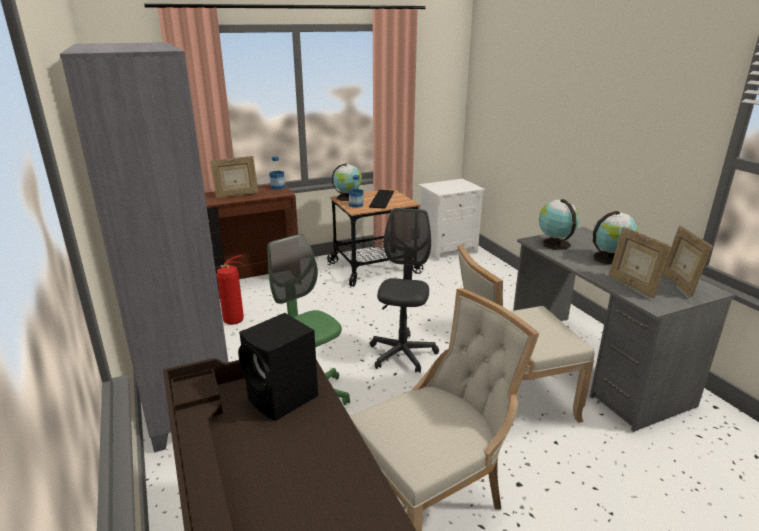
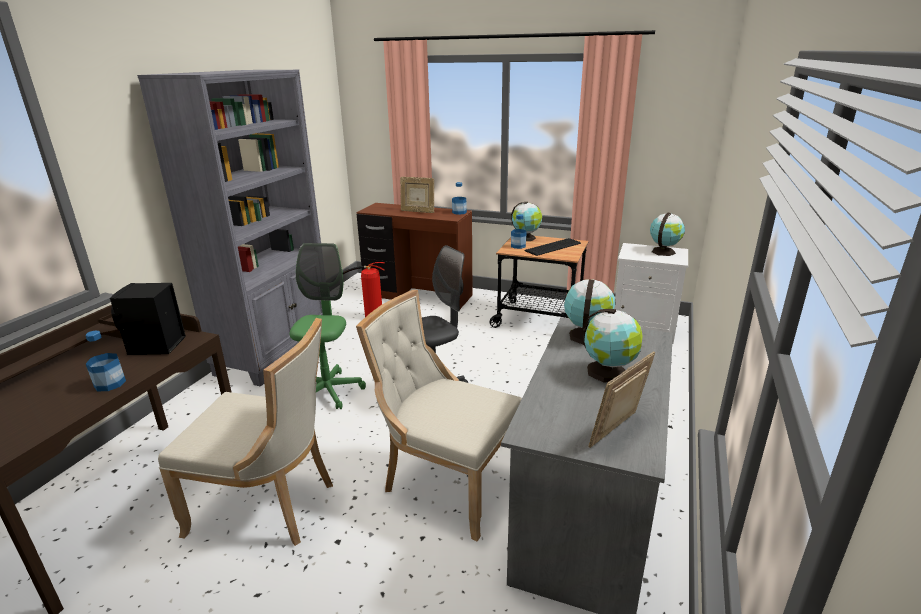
camera: 45 degrees right, 0 degrees up
(333, 448) = (110, 384): none -> bottle
(454, 183) = (663, 251): none -> globe
(632, 286) = (557, 405): picture frame -> none

